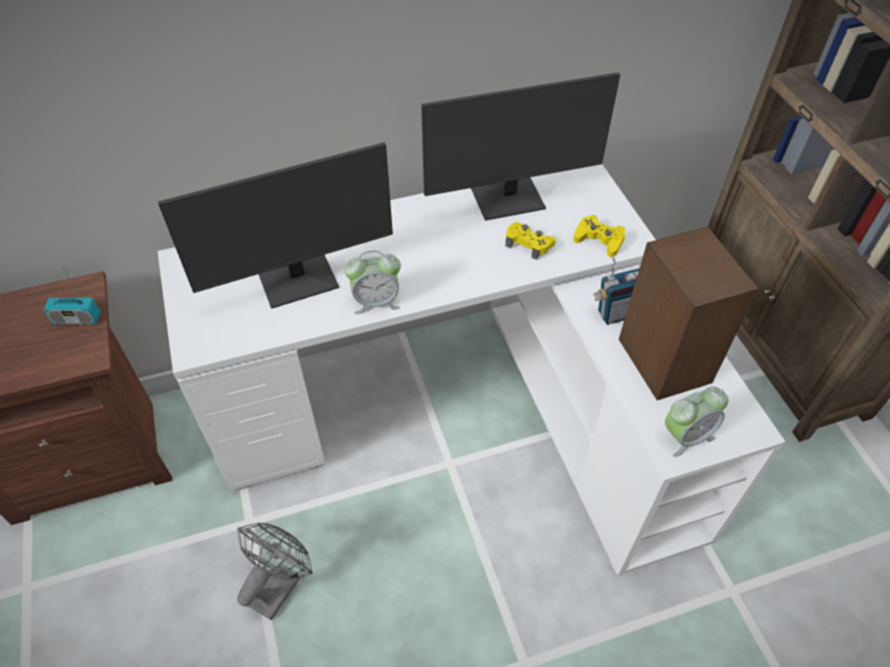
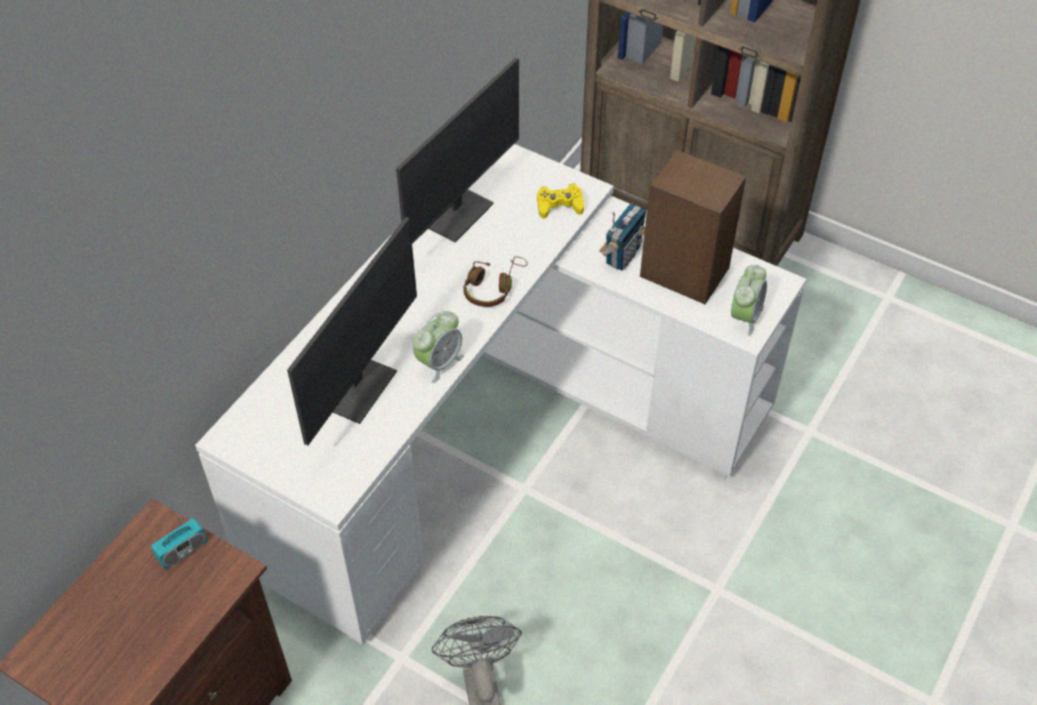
camera: 40 degrees left, 0 degrees up
(478, 270) = (493, 287): none -> brown headphones
(528, 244) = (510, 241): yellow game controller -> none

